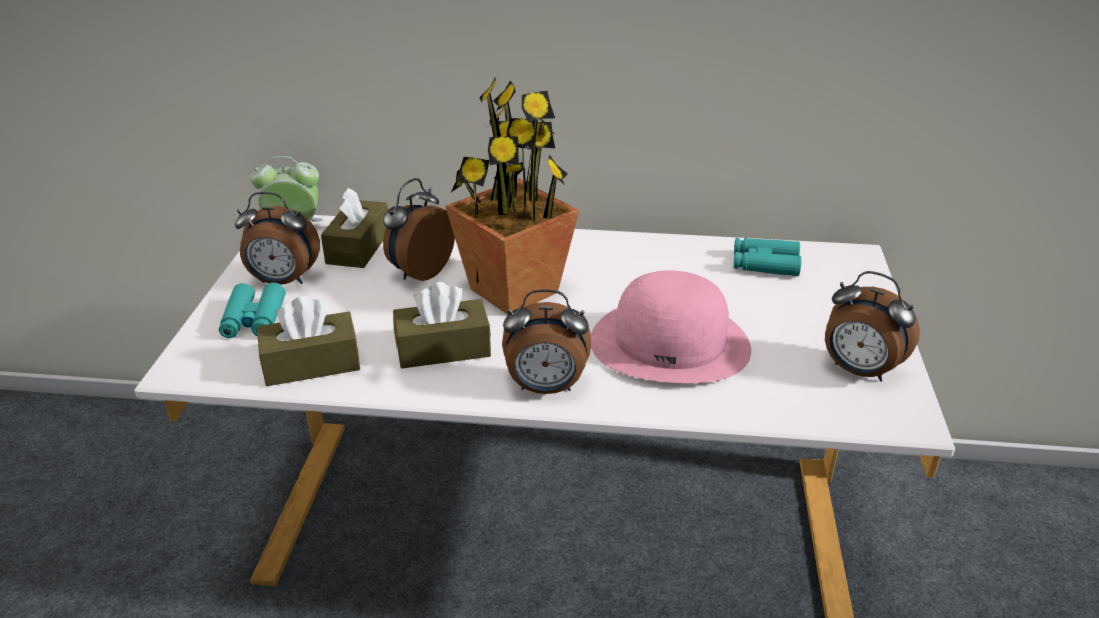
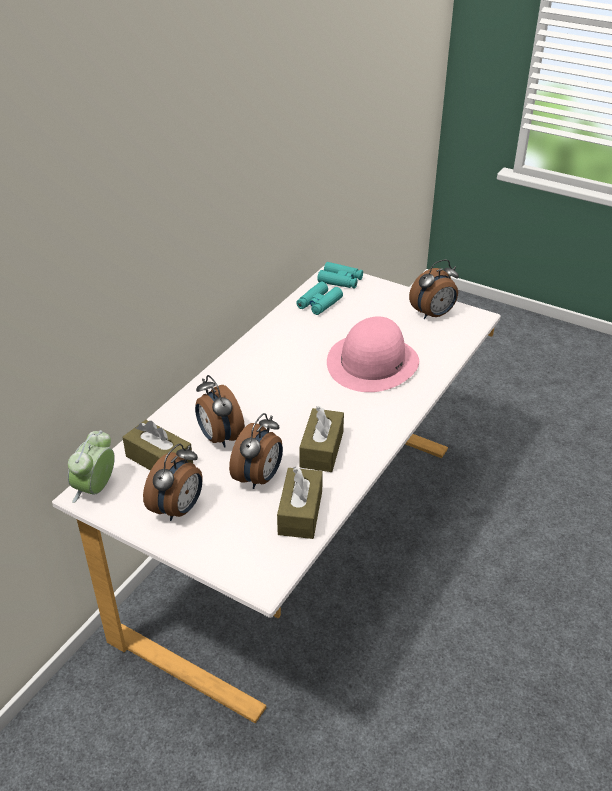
camera: 65 degrees left, 5 degrees up
(254, 319) = (222, 533): turquoise binoculars -> turquoise binoculars (340, 280)
(513, 290) = (275, 403): potted plant -> none
(546, 388) = (387, 419): alarm clock -> alarm clock (259, 478)

